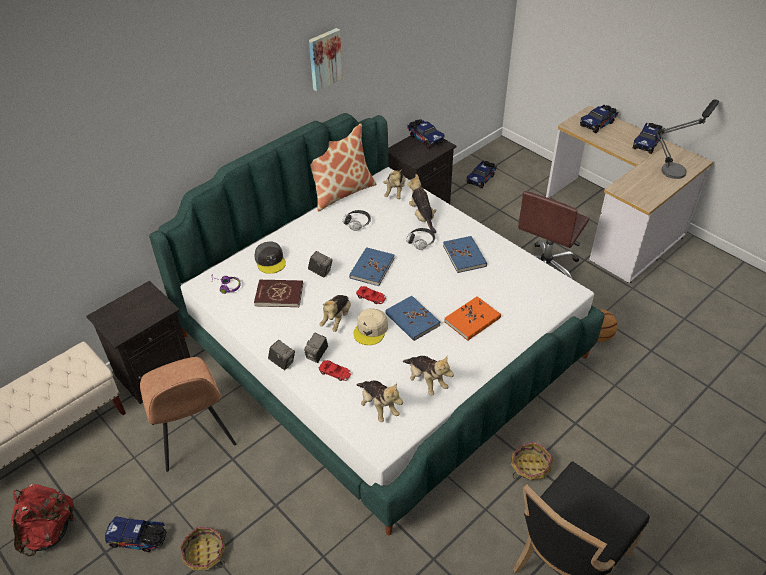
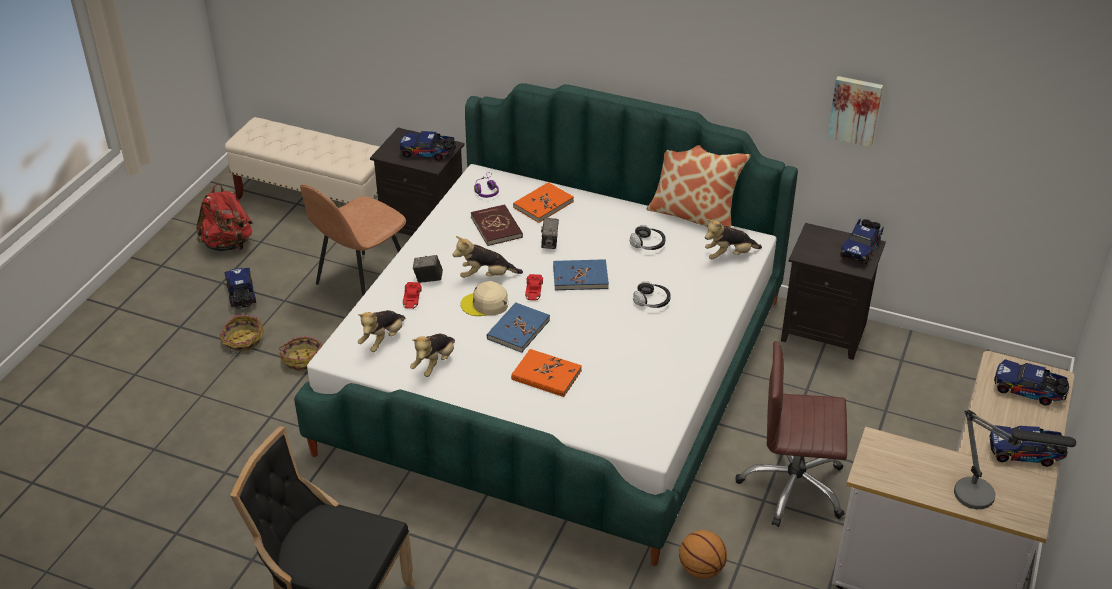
camera: 65 degrees right, 5 degrees down
(270, 260) = (543, 204): grey cap -> orange book
(282, 362) = (406, 260): camera -> none
(324, 59) = (735, 52): picture -> picture (855, 110)
(422, 217) = (698, 290): plush toy -> none
(464, 256) = (652, 342): blue book -> none
(481, 178) = (939, 375): toy truck -> toy truck (428, 153)
(529, 466) = (449, 547): basket -> basket (302, 359)

